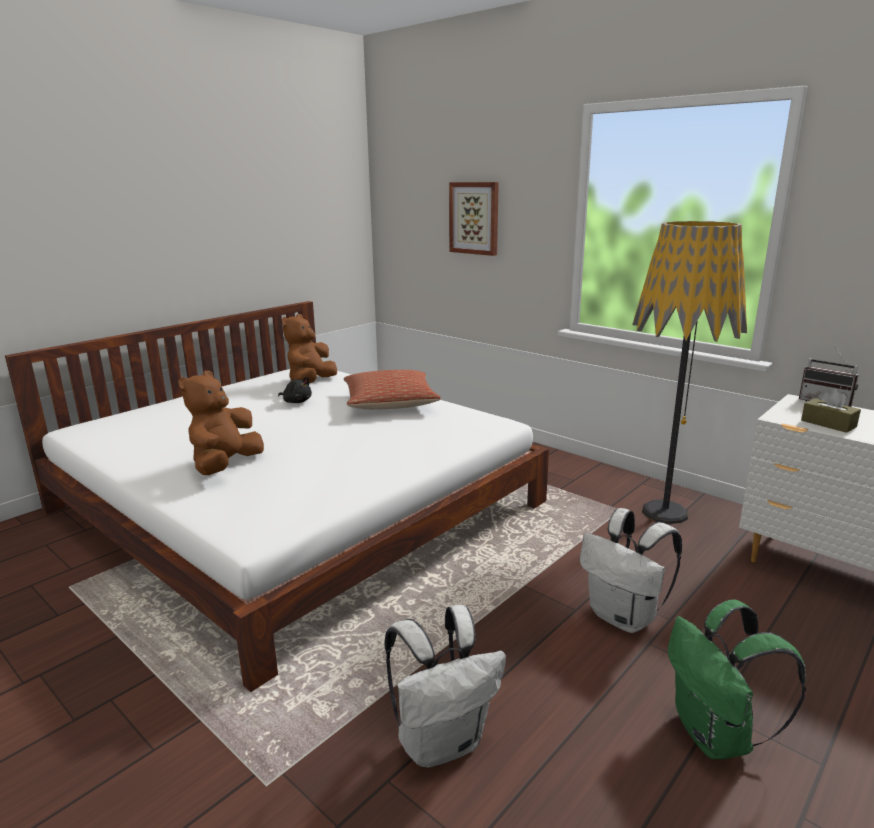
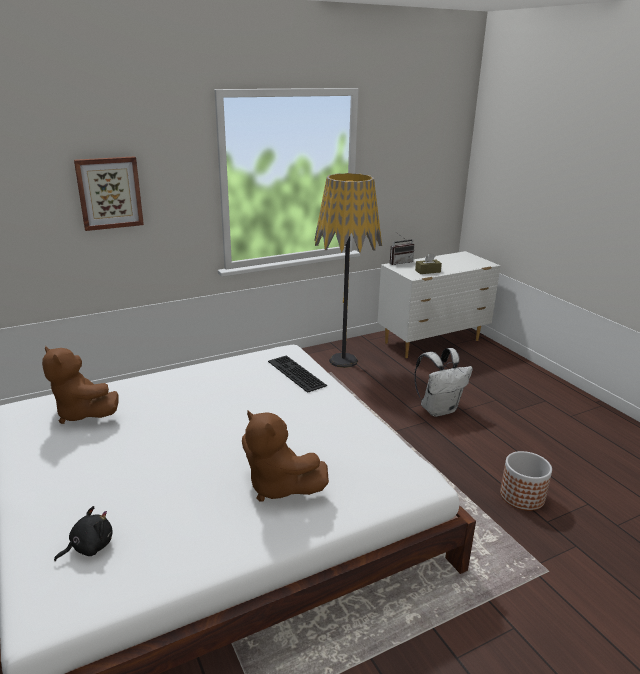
camera: 70 degrees left, 5 degrees up
(296, 401) = (135, 429): black plush toy -> black plush toy (89, 546)
(390, 403) = (196, 383): pillow -> none
(442, 741) = (521, 496): white backpack -> planter
(448, 435) = (294, 373): none -> keyboard
(716, 736) = (528, 417): green backpack -> none

